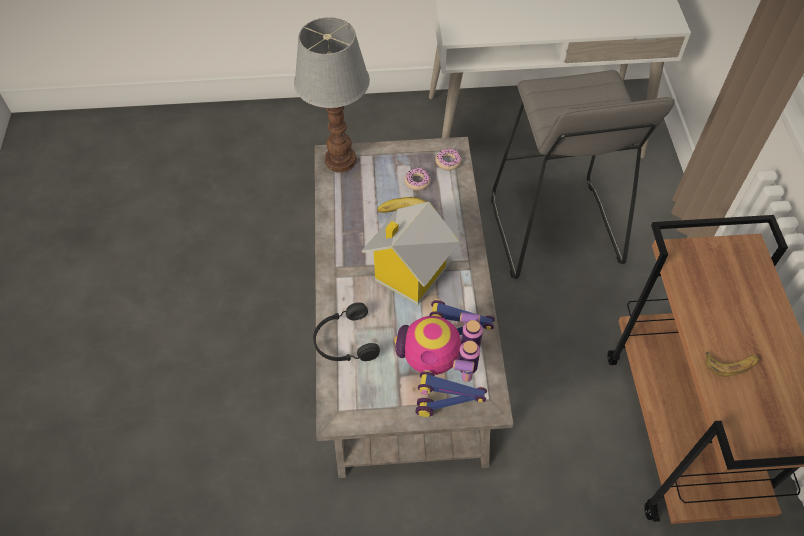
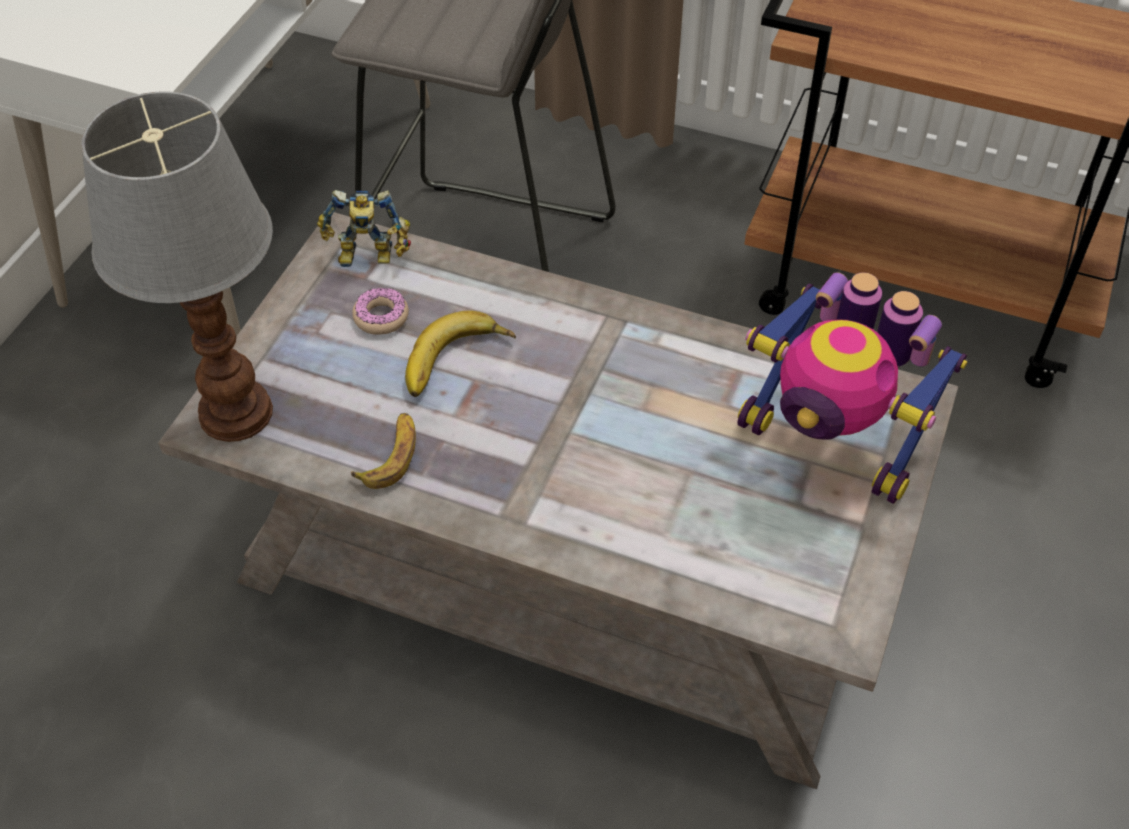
camera: 65 degrees left, 5 degrees down
(344, 341) = (684, 561): black headphones -> none
(410, 273) = (585, 405): toy house -> none
(448, 162) = (368, 258): donut -> toy robot
(731, 364) = (1025, 65): banana -> banana (391, 455)

